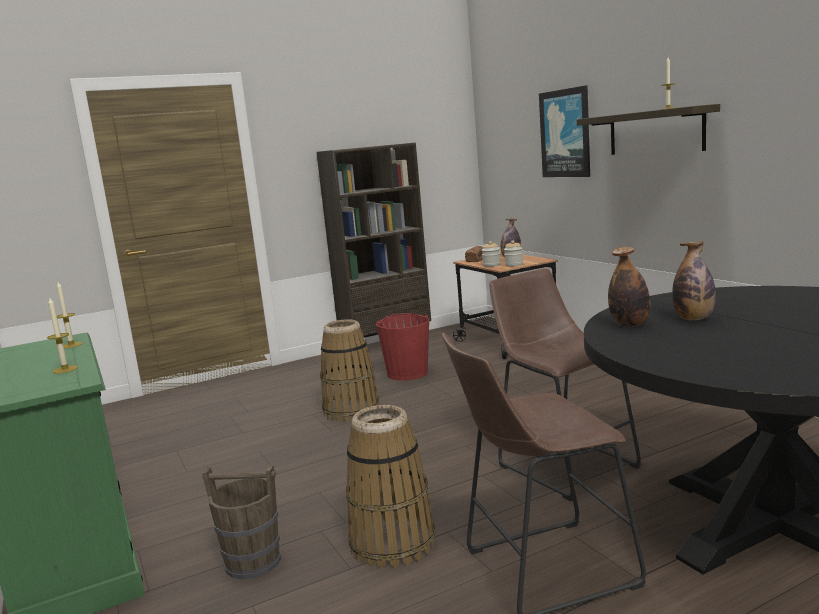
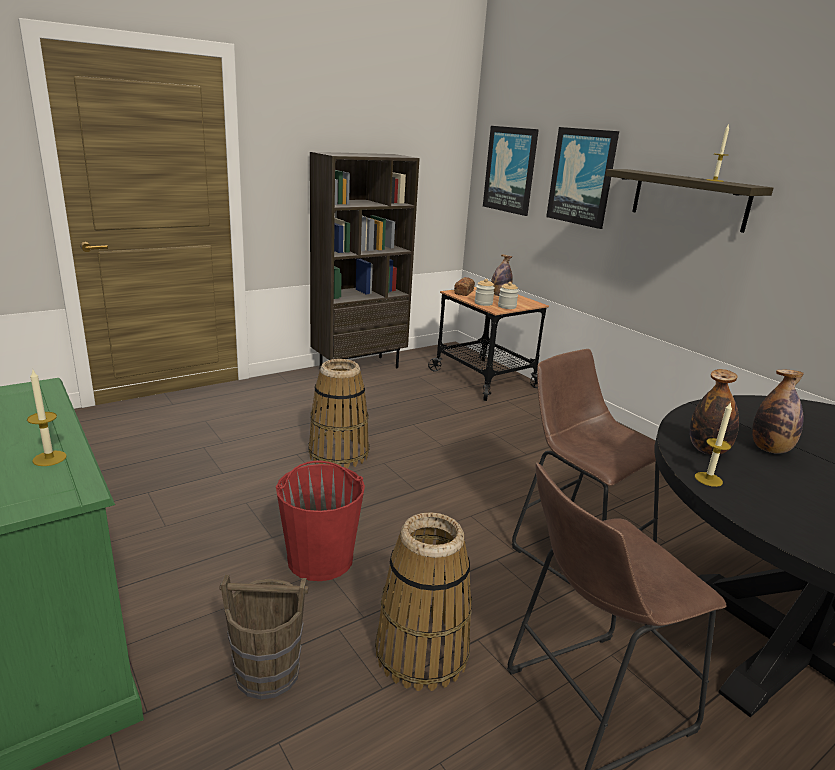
camera: 10 degrees left, 10 degrees up
(71, 345) = (44, 403): candle -> candle (708, 479)
(407, 373) = (388, 407): red bucket -> red bucket (320, 558)
(507, 142) = (510, 170): none -> picture

